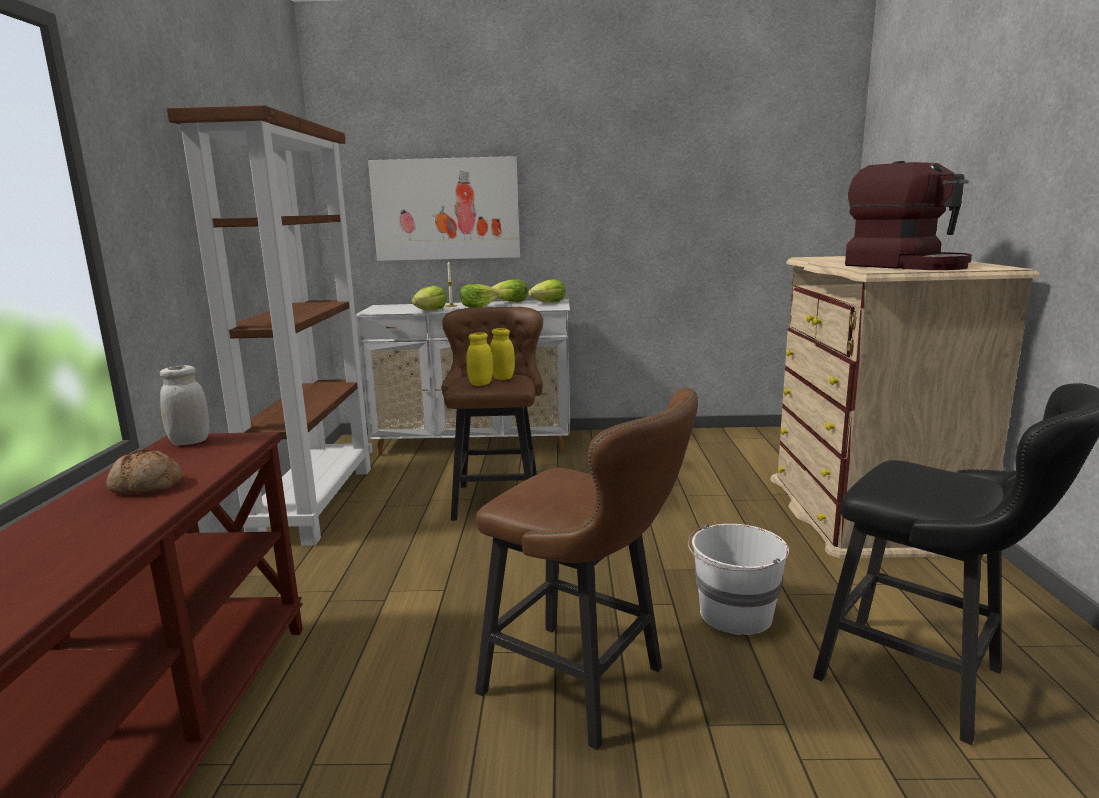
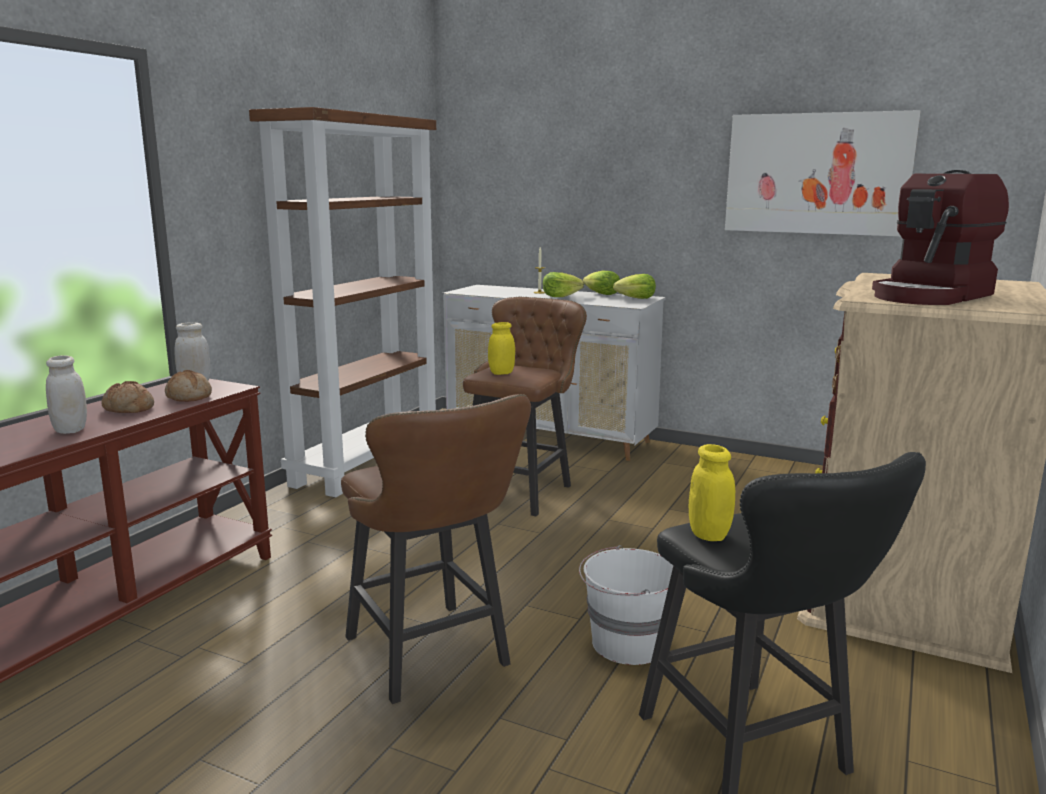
camera: 25 degrees right, 0 degrees up
(101, 529) = (71, 430): none -> white jar
(209, 457) = (189, 396): none -> bread
(430, 310) = (512, 295): lettuce -> none
(446, 209) = (551, 193): picture -> picture (817, 174)
(503, 378) = (529, 370): yellow jar -> yellow jar (709, 534)
(906, 266) = (932, 296): coffee machine -> coffee machine turned 60 degrees clockwise

